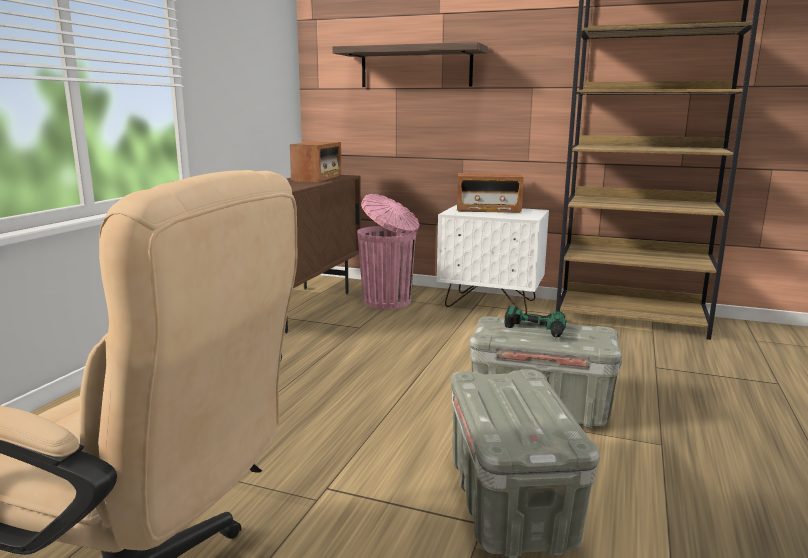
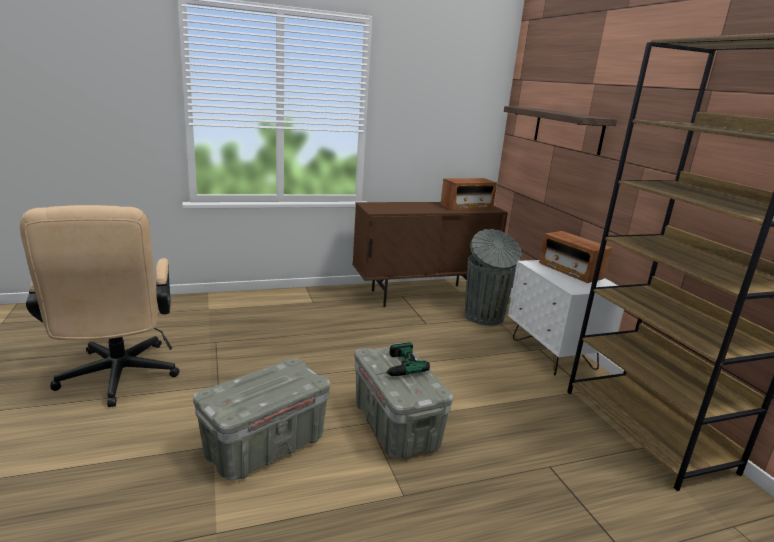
camera: 50 degrees right, 5 degrees up
(388, 302) = (484, 317): pink trash can -> grey trash can

